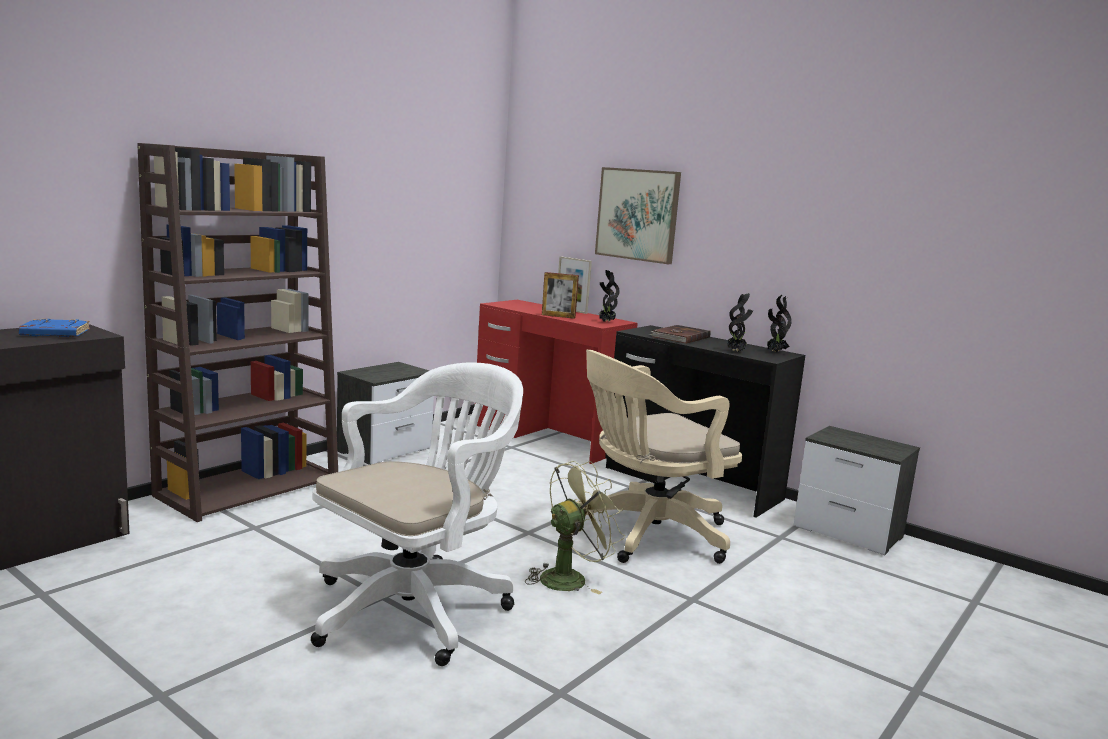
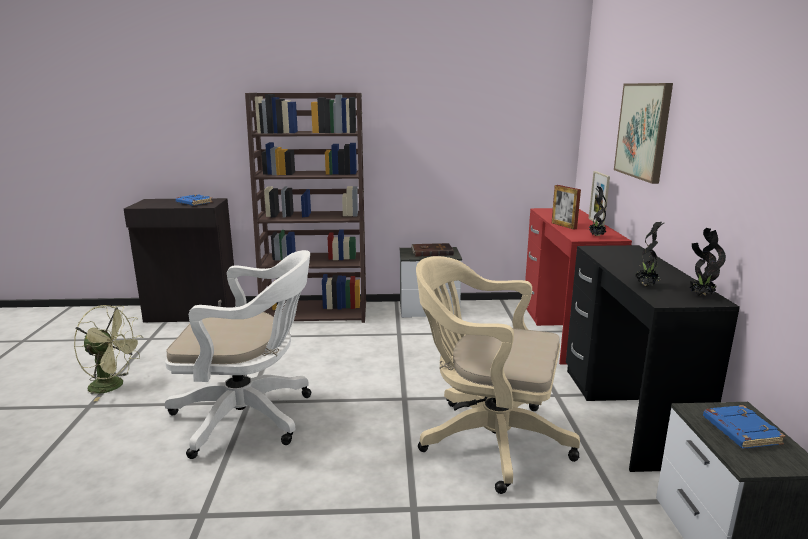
camera: 50 degrees right, 5 degrees up
(570, 577) = (364, 443): green fan -> green fan (113, 386)
(679, 337) = (628, 261): brown book -> brown book (431, 251)
(857, 441) = (739, 431): none -> blue book

